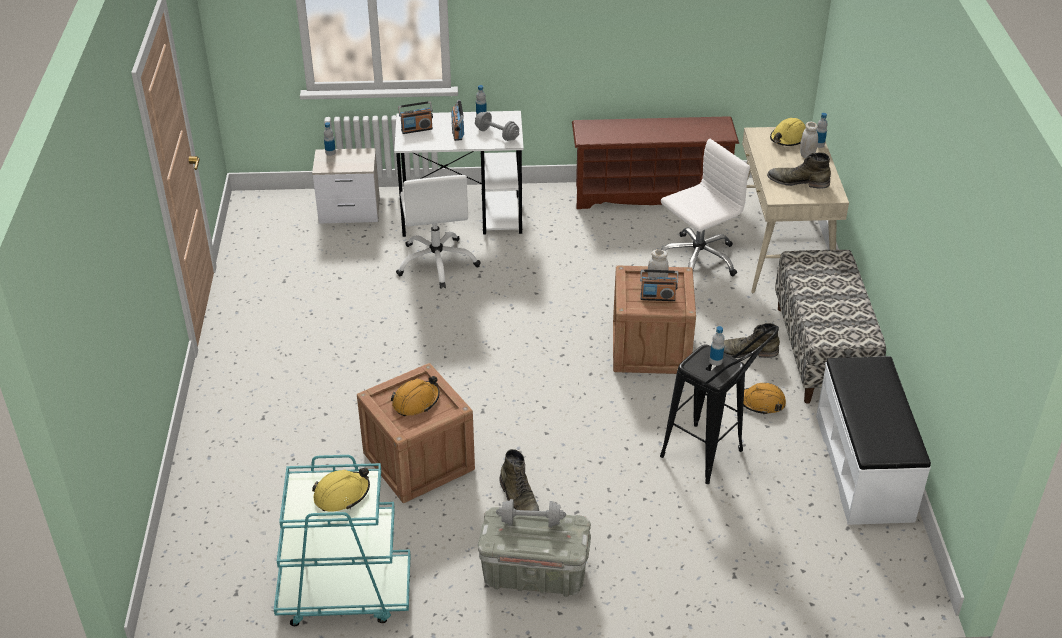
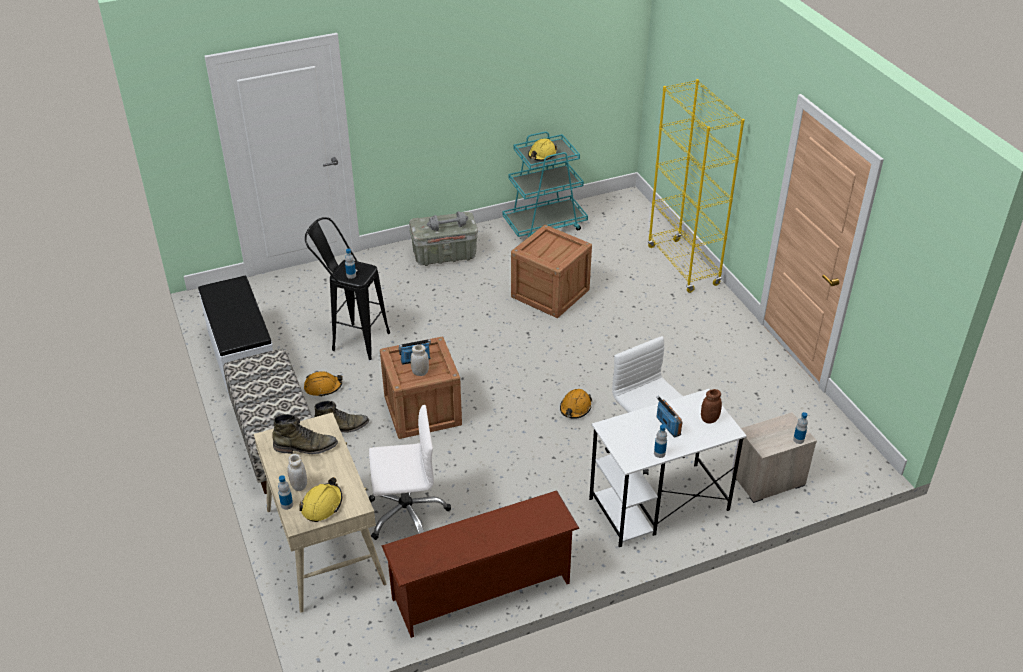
camera: 160 degrees right, 0 degrees up
(208, 457) = (683, 266): none -> yellow bookcase
(416, 129) = (709, 419): radio -> brown jar
(416, 401) = (551, 250): orange hard hat -> orange hard hat (575, 408)
(497, 134) = (627, 433): grey dumbbell -> none
(519, 499) = (473, 288): green boot -> none
(697, 259) = (407, 514): white office chair -> white office chair turned 135 degrees counterclockwise

